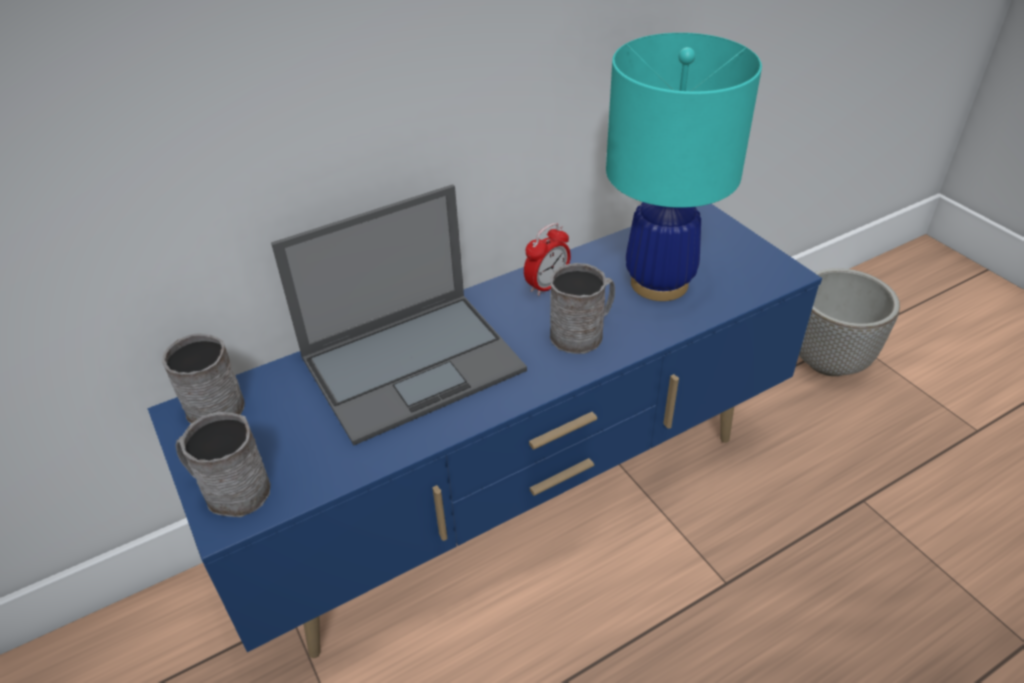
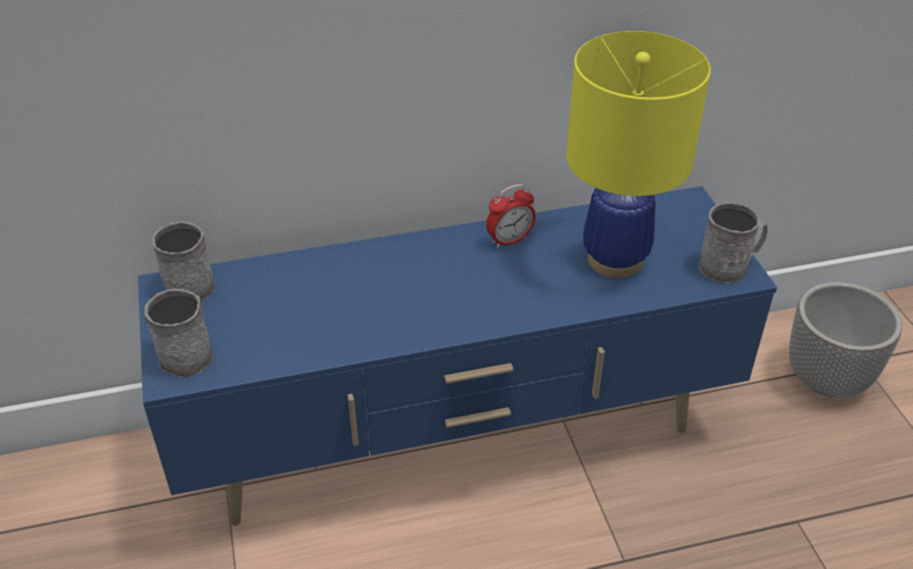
camera: 15 degrees right, 0 degrees up
(414, 363) = (364, 285): laptop -> none
(583, 333) = (522, 290): grey mug -> grey mug (729, 266)
(659, 282) = (615, 259): turquoise table lamp -> yellow table lamp

